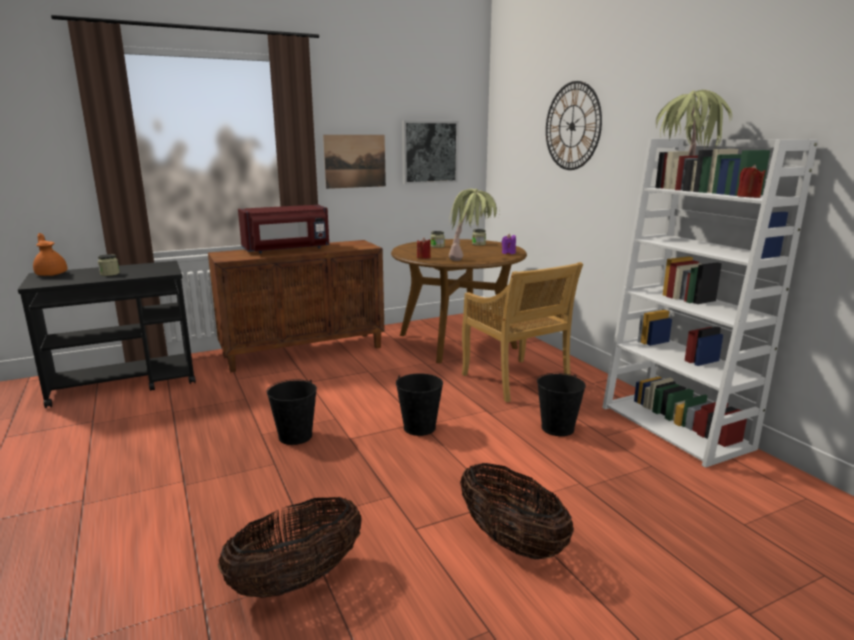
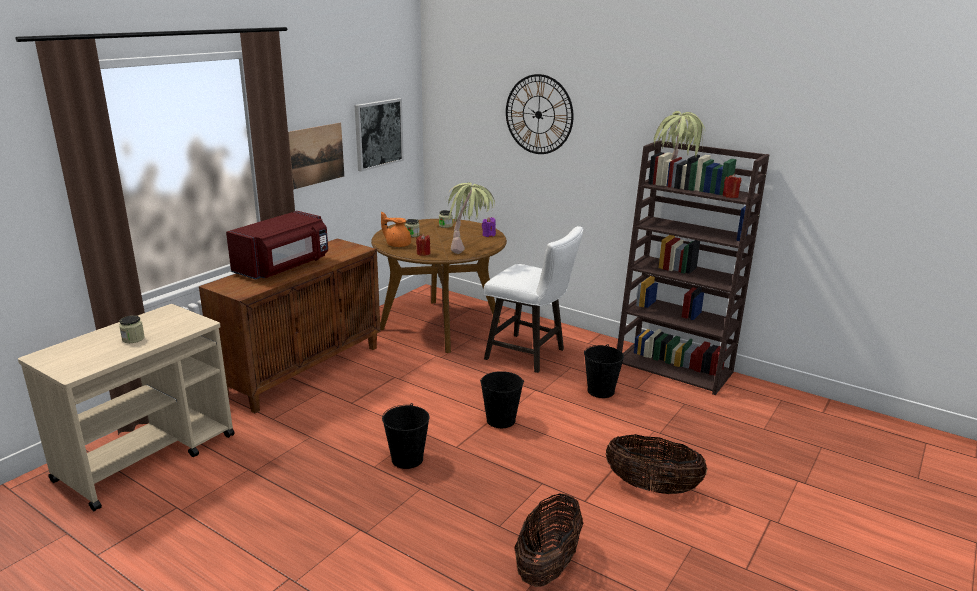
camera: 30 degrees left, 5 degrees up
(52, 274) = (56, 354): orange teapot -> orange teapot (397, 245)
(125, 383) = (148, 457): black cart -> beige cart
(516, 381) = (530, 355): beige chair -> white stool
(676, 427) = (675, 368): white bookcase -> brown bookcase

